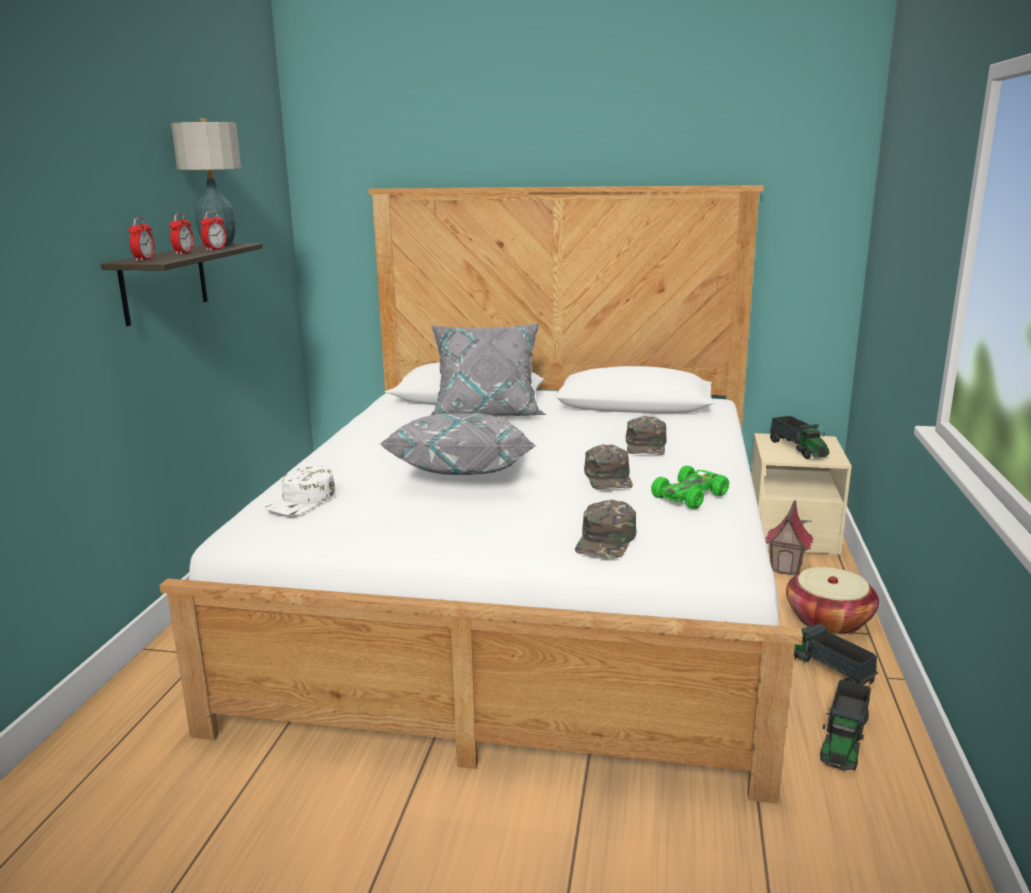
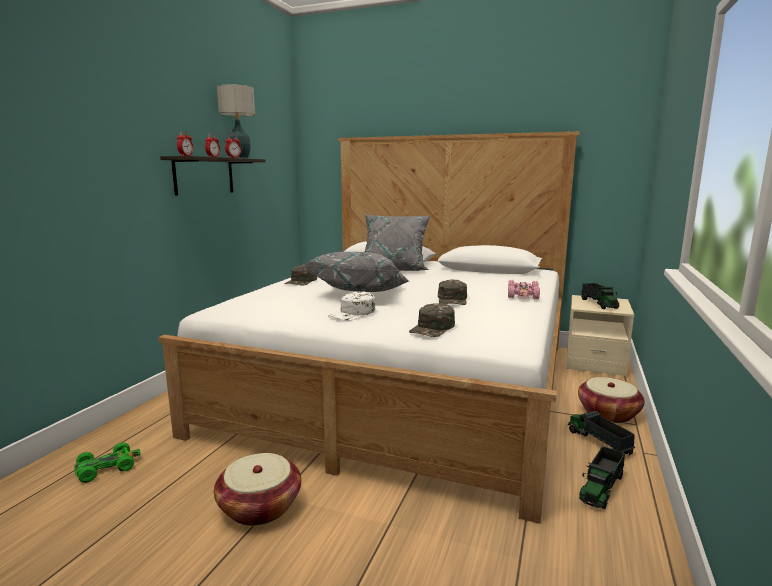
camera: 10 degrees right, 5 degrees down
(302, 501) = (255, 298): white cap -> white cap (353, 314)
(379, 835) = (260, 507): none -> basket
(646, 445) = (486, 287): green cap -> green cap (301, 281)
(690, 495) = (502, 311): green toy car -> green toy car (107, 468)
(706, 459) = (523, 295): none -> pink toy car
(786, 568) = (585, 381): toy house -> none

